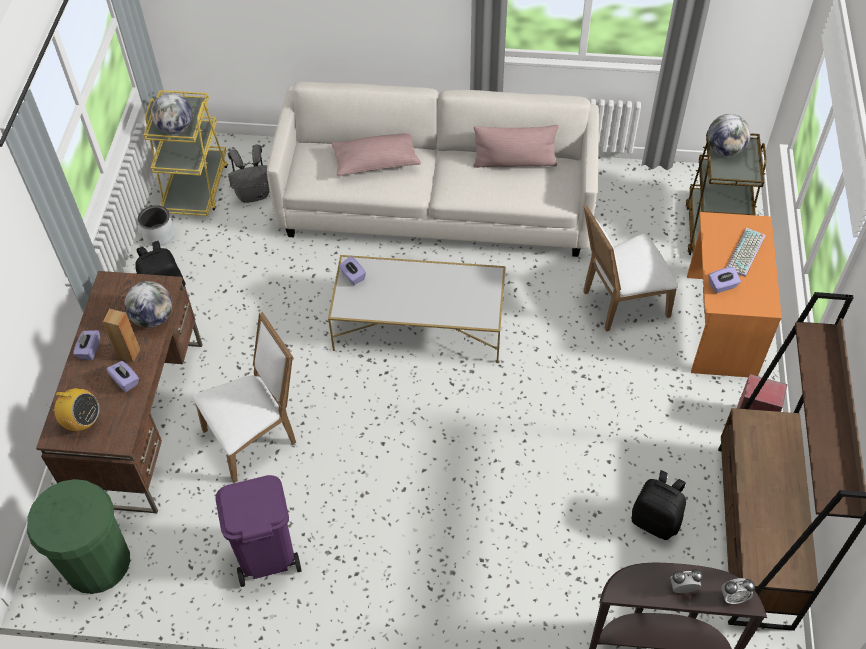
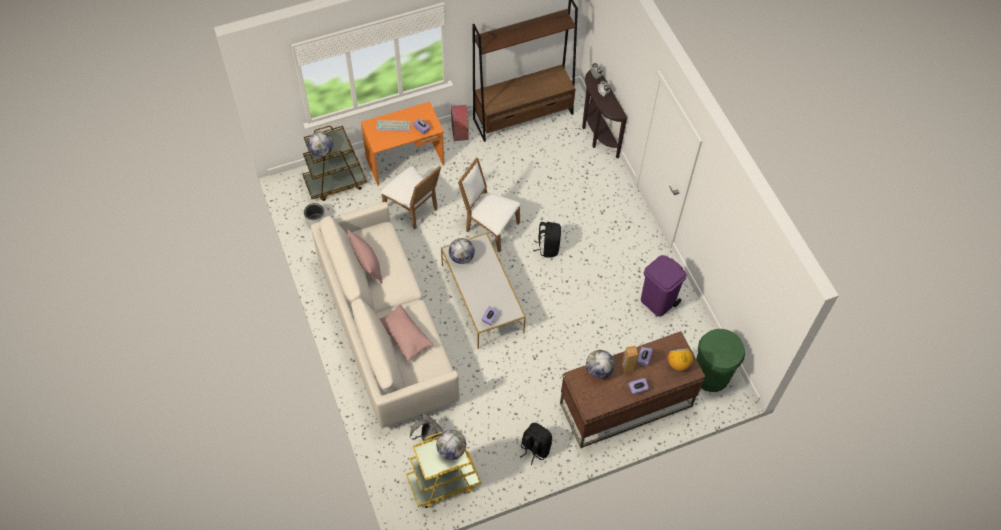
camera: 120 degrees left, 5 degrees up
(159, 235) = (494, 480): grey planter -> grey planter (316, 221)
(255, 436) = (599, 342): white chair -> white chair (489, 227)
(473, 283) = (461, 257): none -> globe
(656, 520) = (538, 154): black backpack -> black backpack (548, 247)

